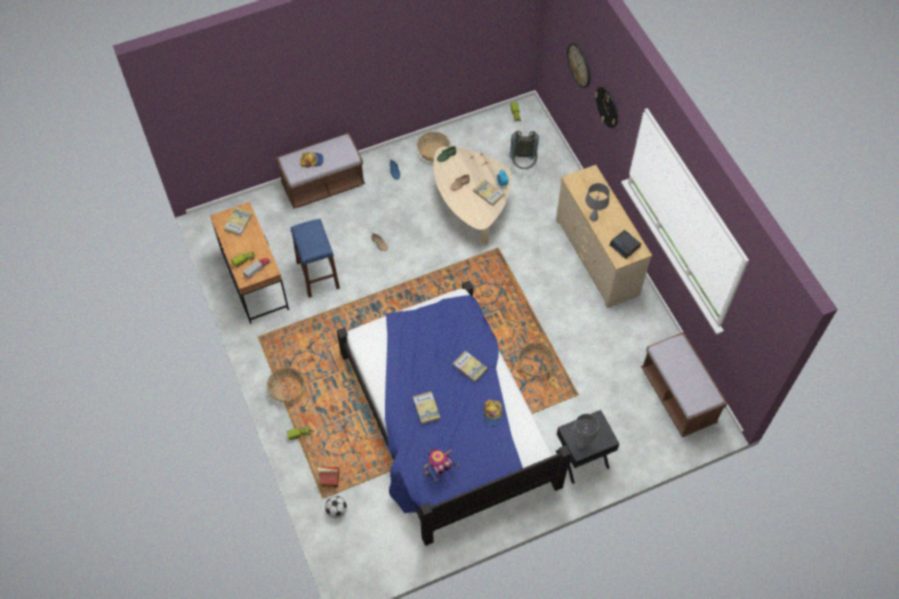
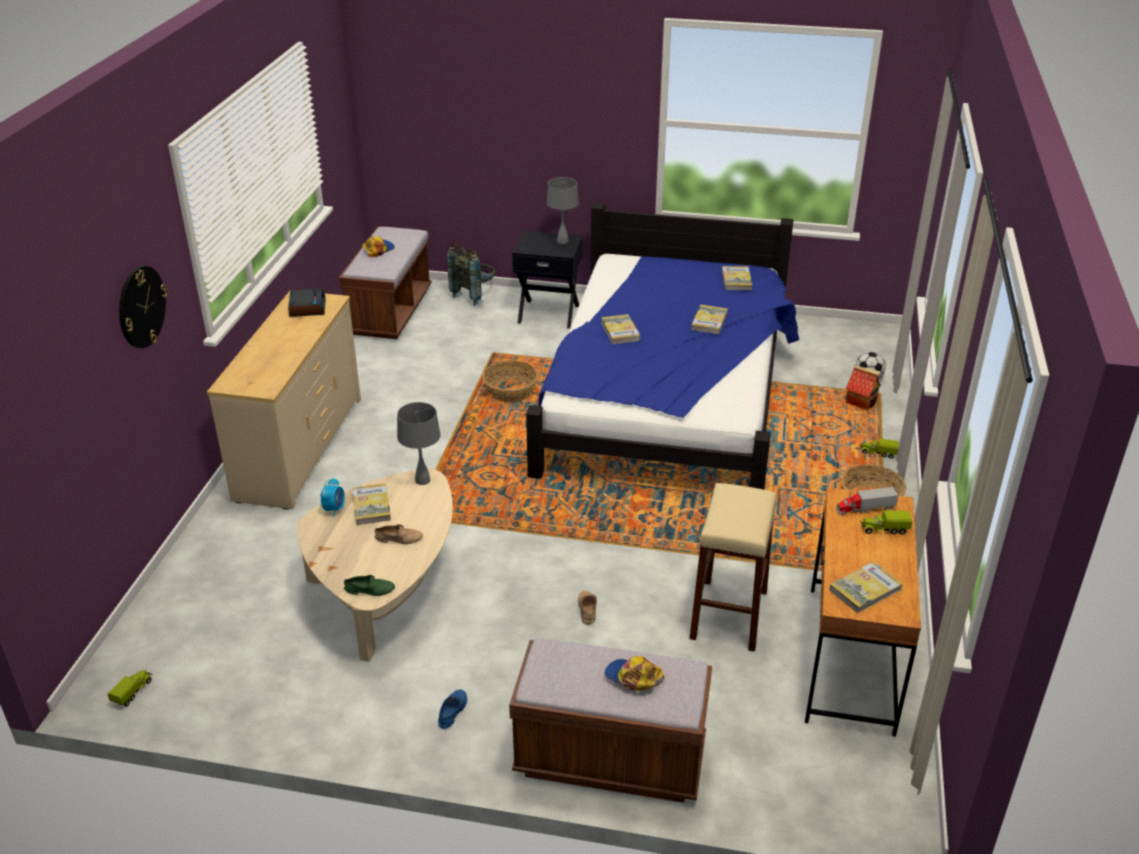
camera: 145 degrees left, 25 degrees down
(318, 275) = (729, 614): blue stool -> beige stool
(433, 151) = (348, 707): basket -> none
(440, 470) = (736, 280): toy robot -> book
(492, 413) = (632, 295): cap -> cap (378, 249)
(523, 164) = (234, 604): grey backpack -> grey backpack (474, 295)
(579, 65) = (79, 371): wall clock -> none
(593, 218) = (301, 344): grey table lamp -> grey table lamp (423, 480)

